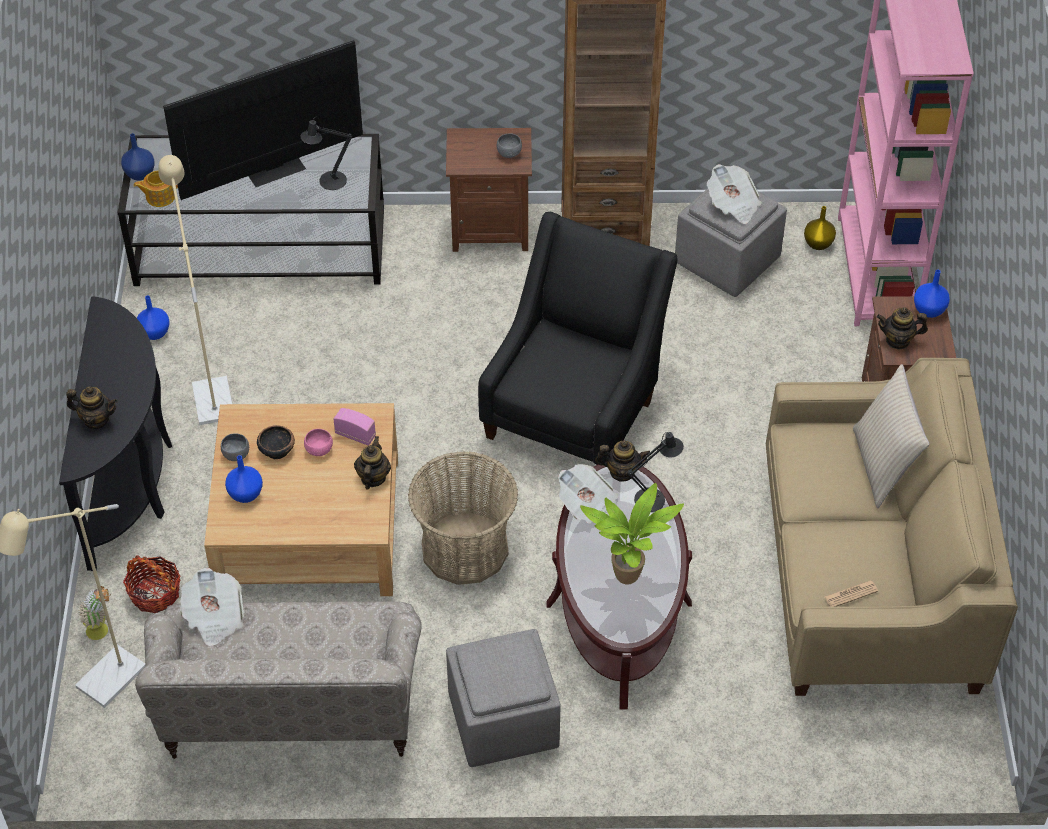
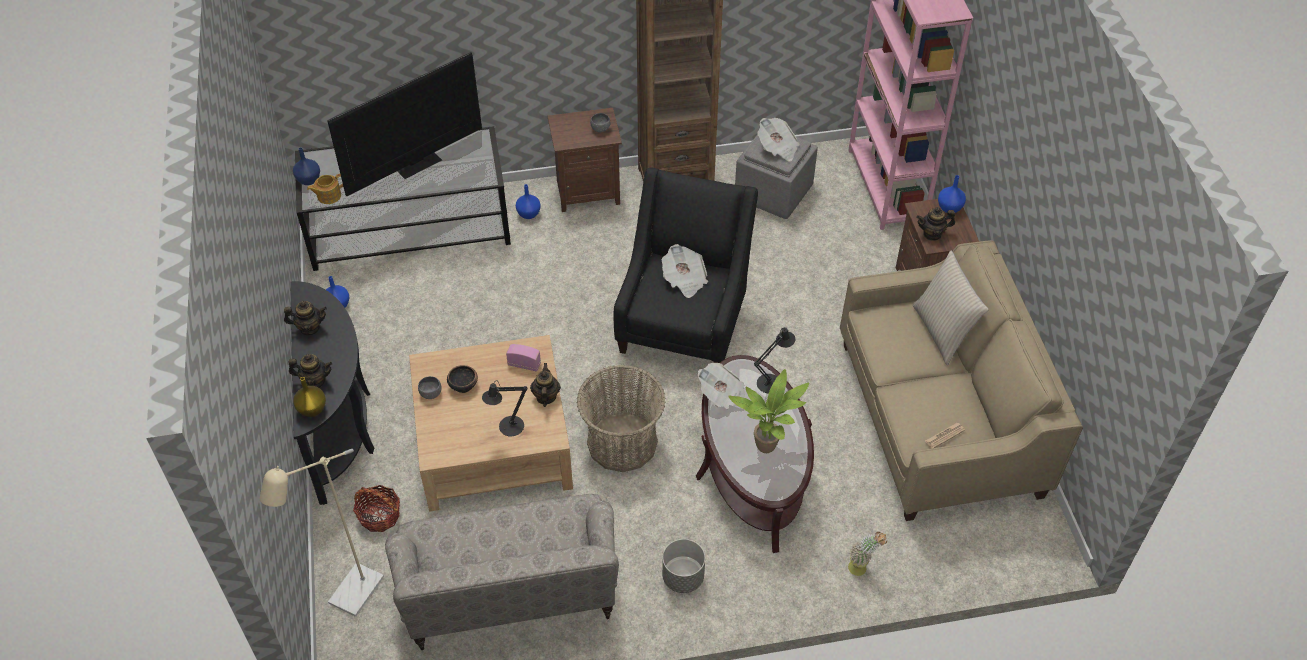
camera: 10 degrees left, 0 degrees up
(102, 632) = (342, 554): potted plant -> potted plant (862, 568)
(211, 393) = (393, 347): beige floor lamp -> none
(214, 617) = (440, 529): newspaper -> newspaper (684, 279)
(246, 494) = (446, 424): blue vase -> blue vase (529, 214)
(319, 449) = (498, 380): pink bowl -> none
(329, 181) = (462, 168): black table lamp -> black table lamp (508, 428)
(502, 722) = (683, 578): grey ottoman -> grey planter
(622, 472) = (742, 364): teapot -> teapot (309, 328)
(817, 244) = (838, 172): yellow vase -> yellow vase (311, 410)

